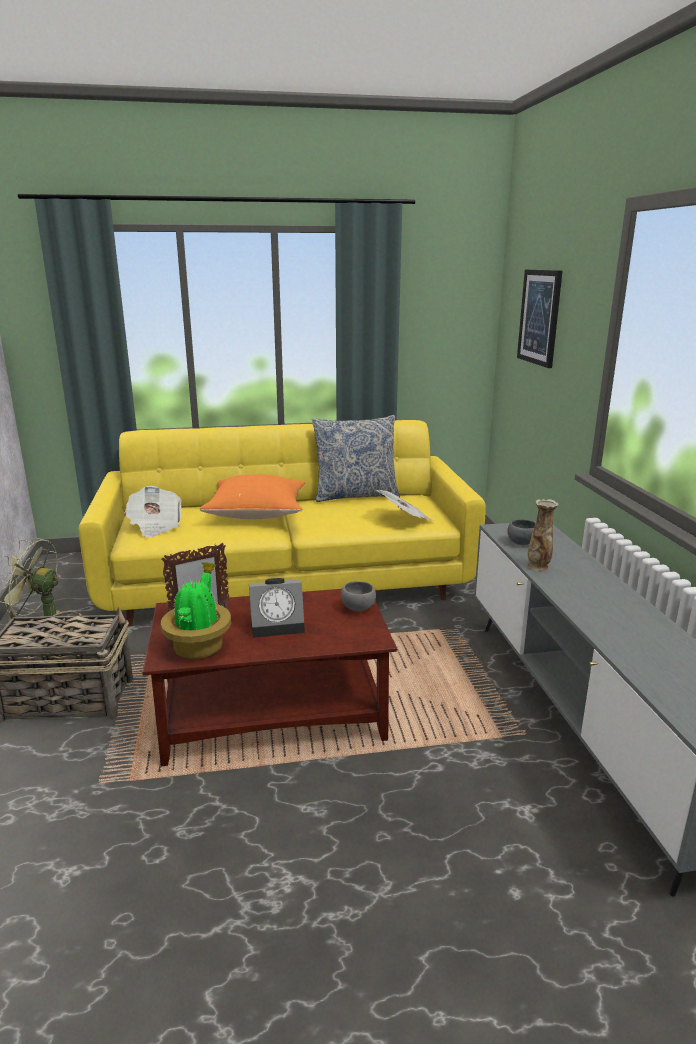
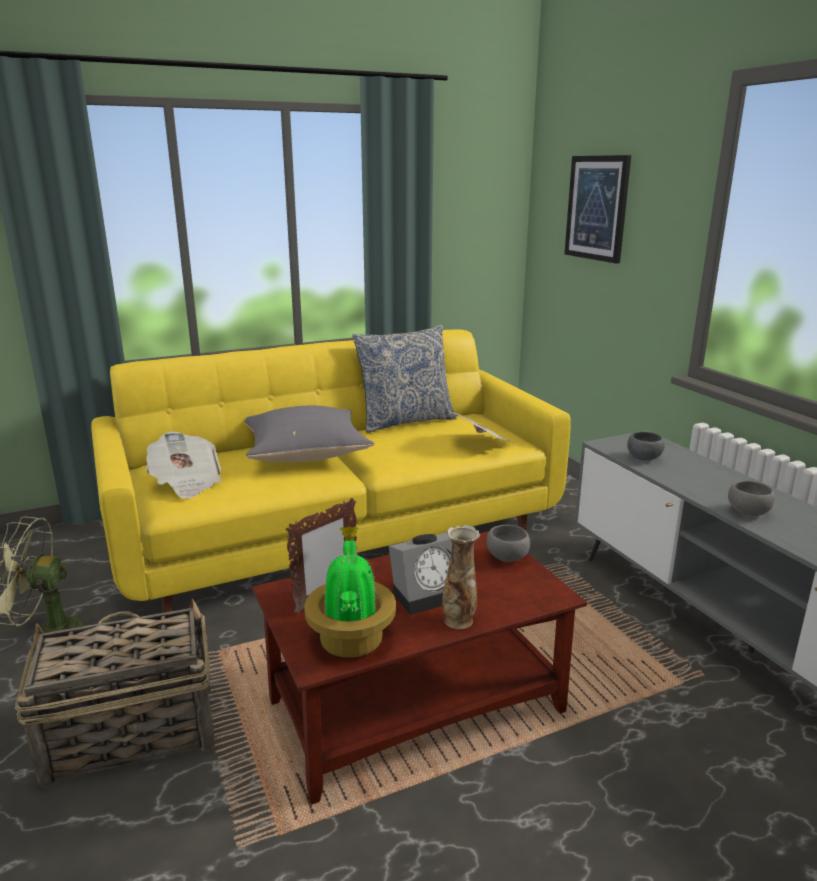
camera: 15 degrees left, 0 degrees up
(258, 514) = (307, 454): orange pillow -> grey pillow
(538, 566) = (683, 483): vase -> vase (459, 620)
(574, 596) = (748, 513): none -> grey bowl

